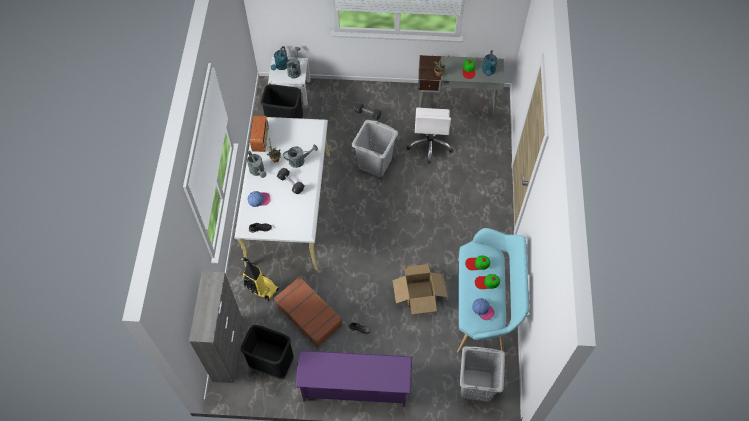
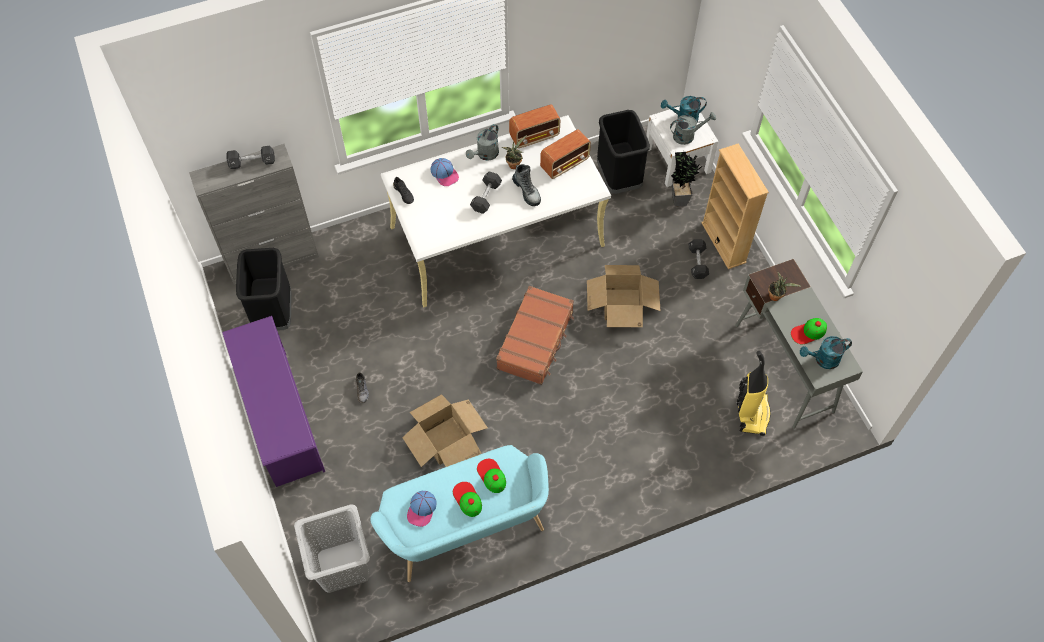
camera: 65 degrees right, 0 degrees up
(206, 296) = (252, 162): none -> black dumbbell
(261, 288) = (369, 257): vacuum cleaner -> vacuum cleaner (751, 413)
(291, 132) = (565, 163): none -> radio
(300, 160) = (527, 191): grey watering can -> boot
(309, 314) = (357, 324): brown suitcase -> brown suitcase (536, 340)
(319, 102) = (680, 198): none -> potted plant
(361, 95) = (723, 242): none -> beige bookcase
(375, 163) = (622, 305): grey laundry basket -> cardboard box
(430, 144) = (694, 360): white office chair -> none

